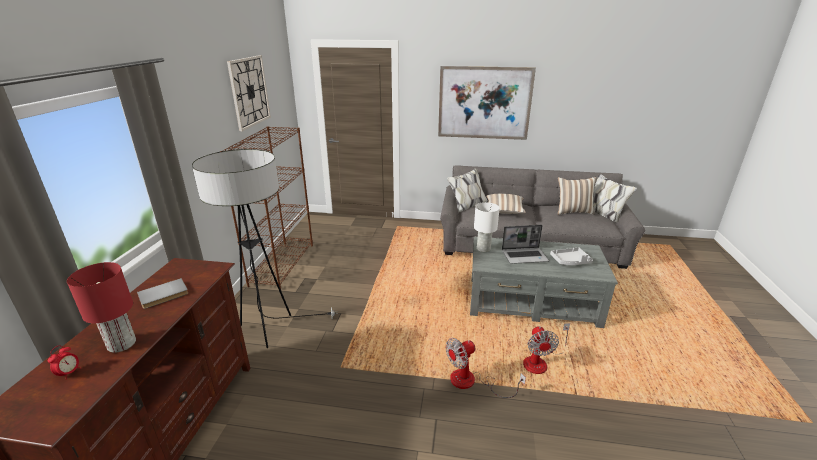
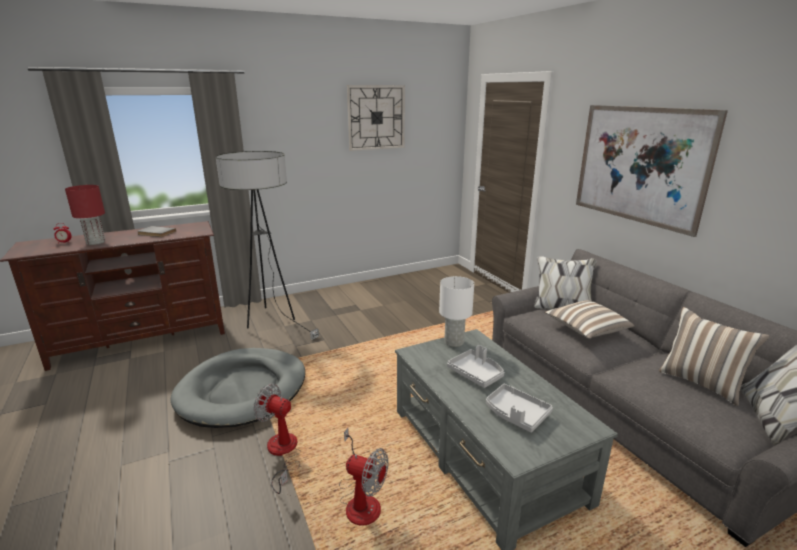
camera: 55 degrees right, 5 degrees down
(282, 264) = (363, 289): brown bookcase -> none
(369, 381) = (243, 390): none -> grey dog bed
(525, 256) = (476, 374): laptop -> grey tray
(540, 361) = (361, 500): fan -> fan turned 120 degrees counterclockwise

